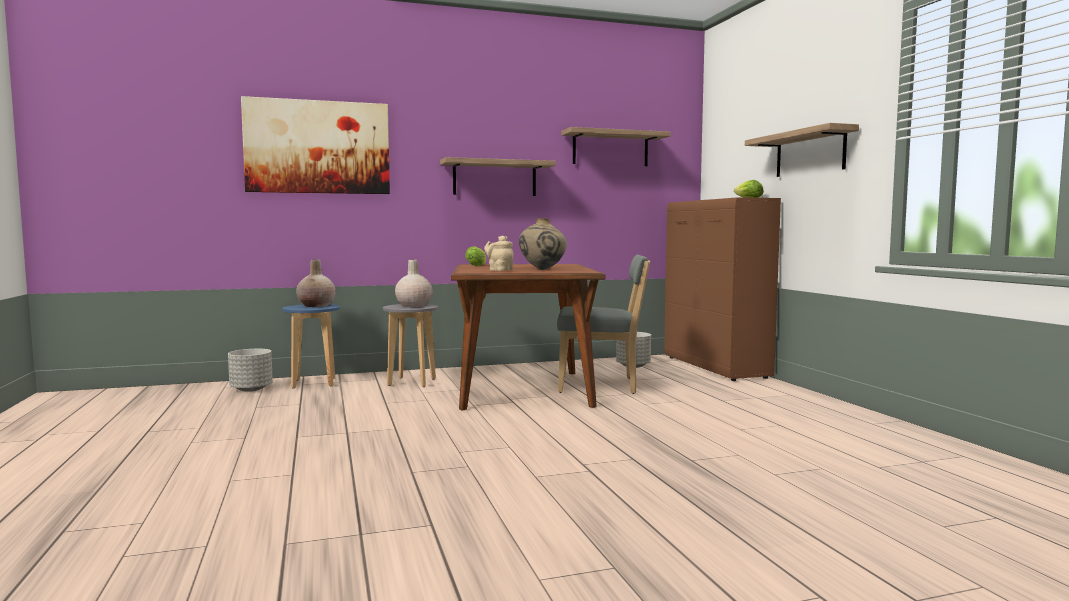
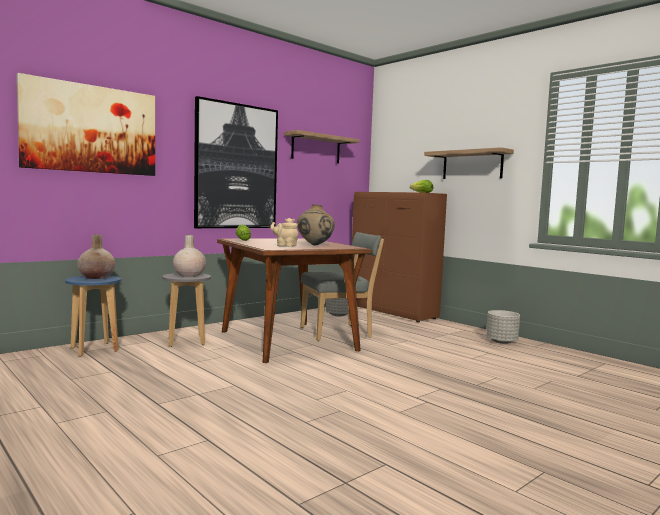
camera: 25 degrees left, 0 degrees up
(251, 389) = (38, 361): grey planter -> grey planter (502, 342)
(494, 178) = (236, 166): shelf -> picture

